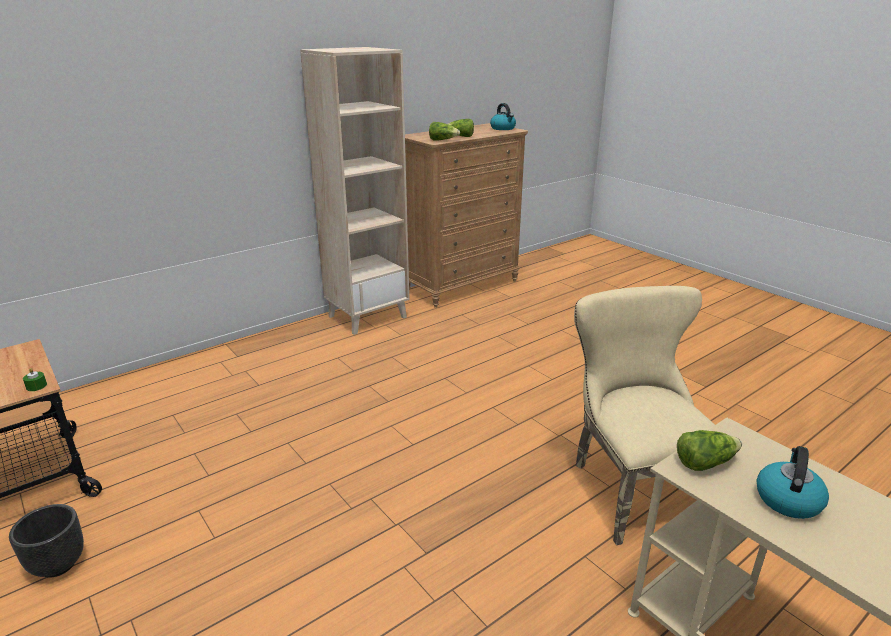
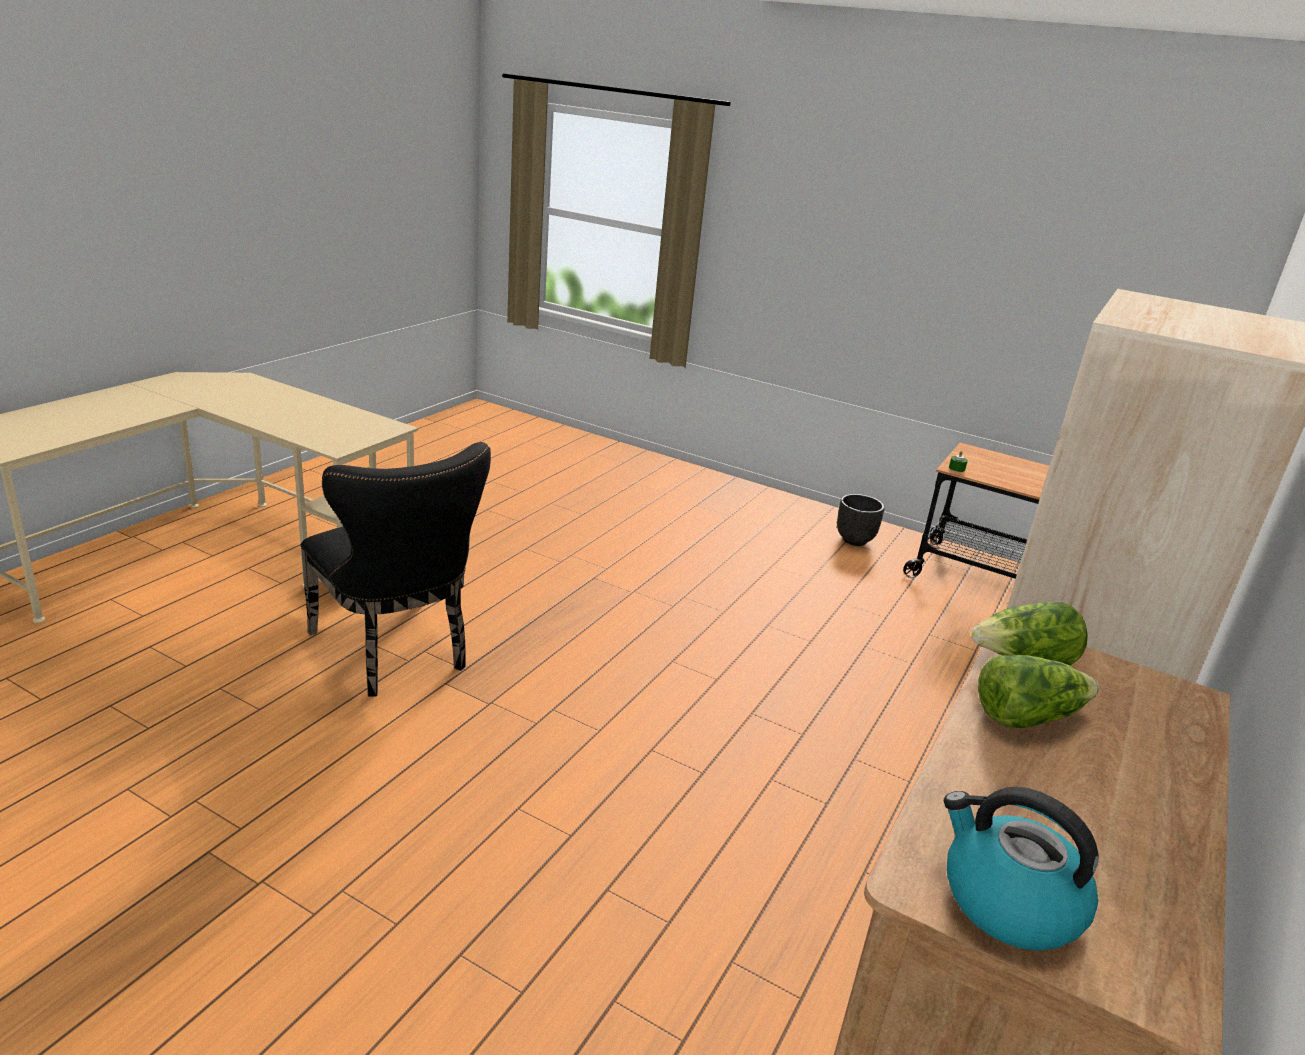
camera: 155 degrees right, 0 degrees up
(632, 487) = (396, 654): beige chair -> black chair
(704, 462) = (374, 431): lettuce -> none
(787, 499) = (323, 419): kettle -> none

